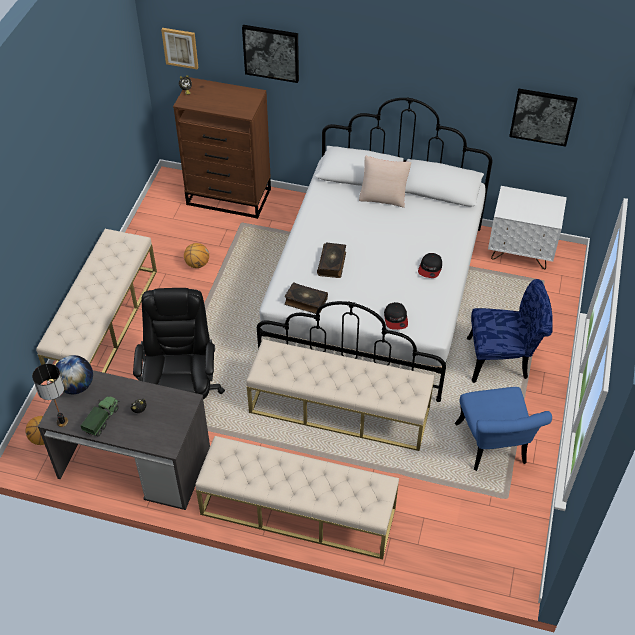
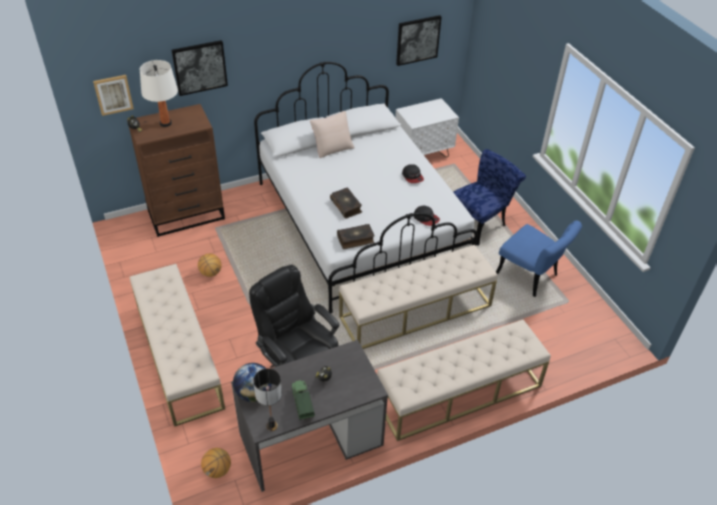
camera: 40 degrees left, 5 degrees down
(216, 96) = (165, 123): none -> white table lamp

